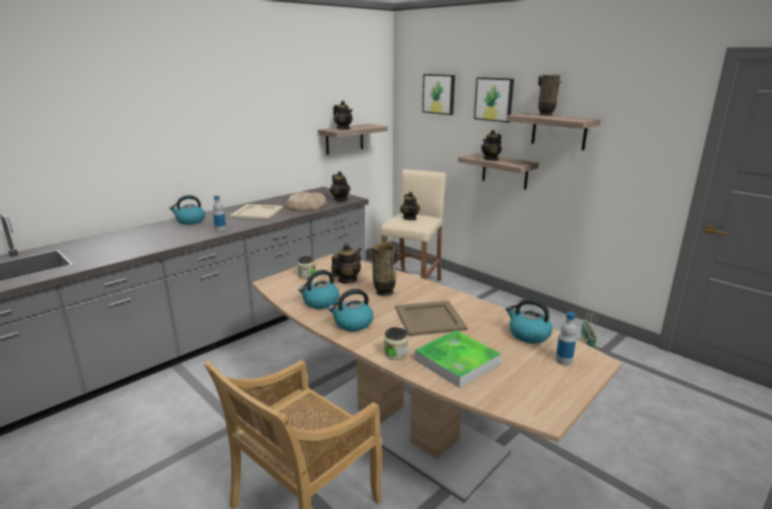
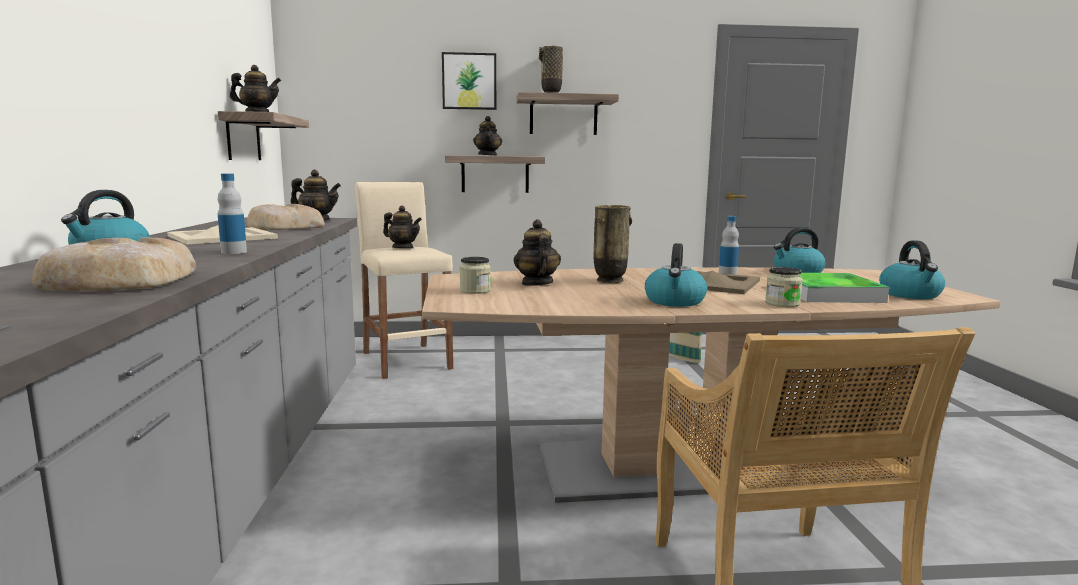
camera: 50 degrees left, 10 degrees down
(143, 244) = (119, 281): none -> bread
(320, 302) = (582, 300): kettle -> kettle (910, 295)
(439, 94) = (374, 77): picture -> none
(563, 361) = (861, 276): bottle -> bottle (727, 274)

